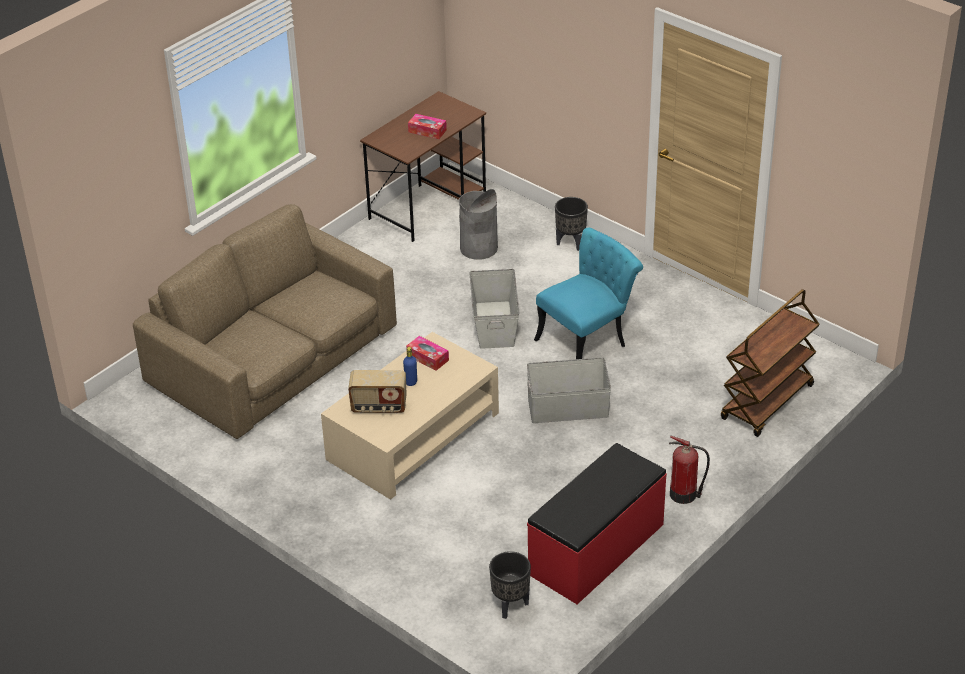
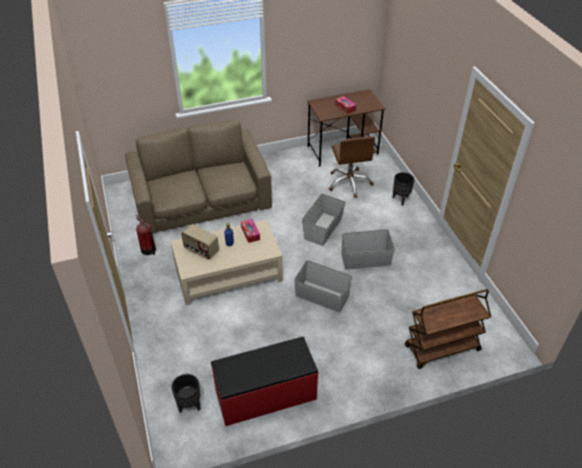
camera: 30 degrees right, 5 degrees up
(478, 248) = (349, 183): grey trash can -> brown office chair
(588, 339) = (366, 259): turquoise chair -> grey storage box
(684, 494) = (345, 385): fire extinguisher -> fire extinguisher (149, 250)

